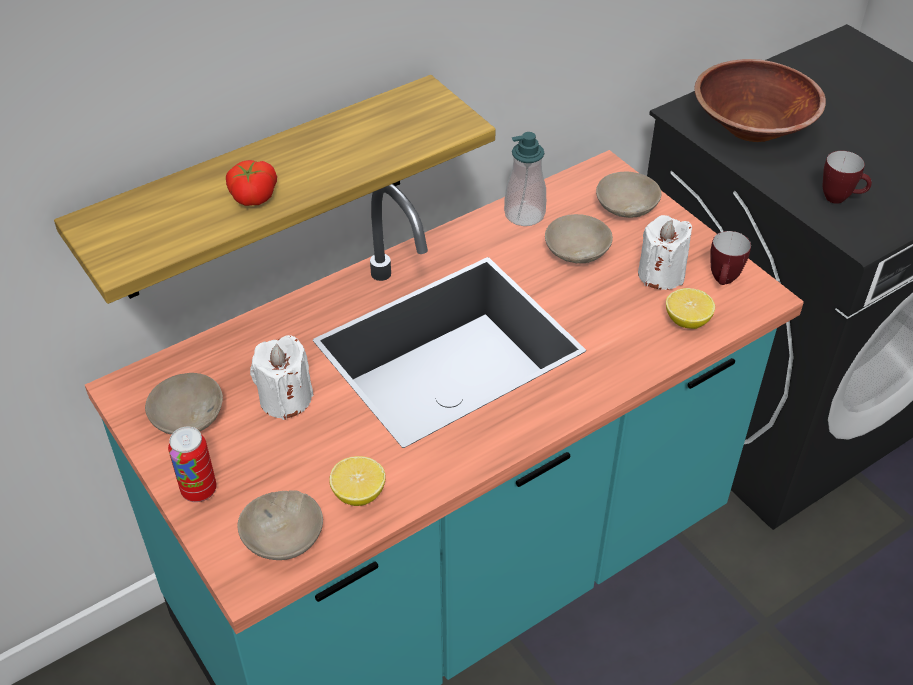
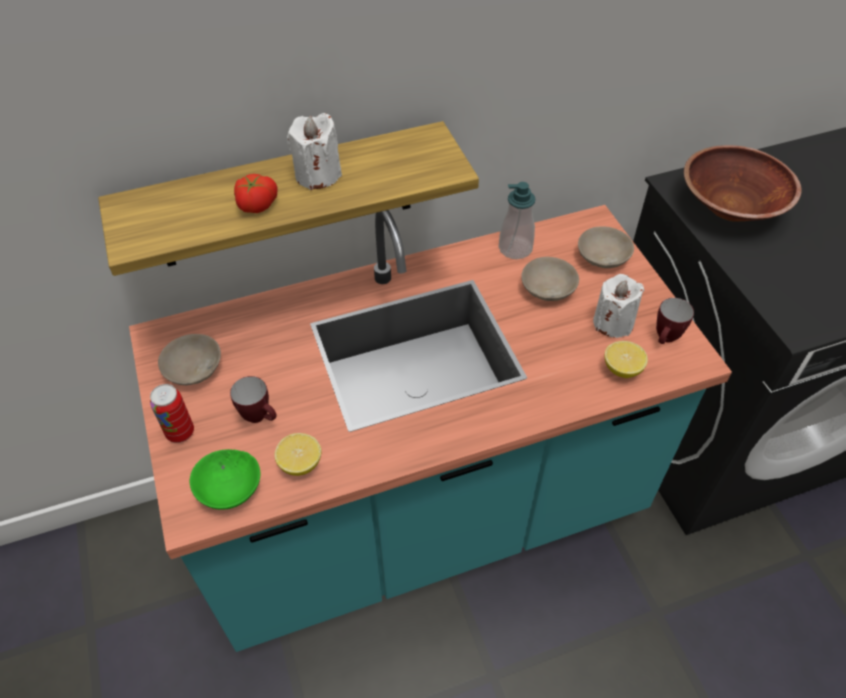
camera: 15 degrees right, 5 degrees up
(282, 540) = (227, 489): beige bowl -> green bowl
(285, 399) = (272, 369): white candle -> white candle (317, 175)
(840, 198) = (790, 286): mug -> mug (260, 417)

